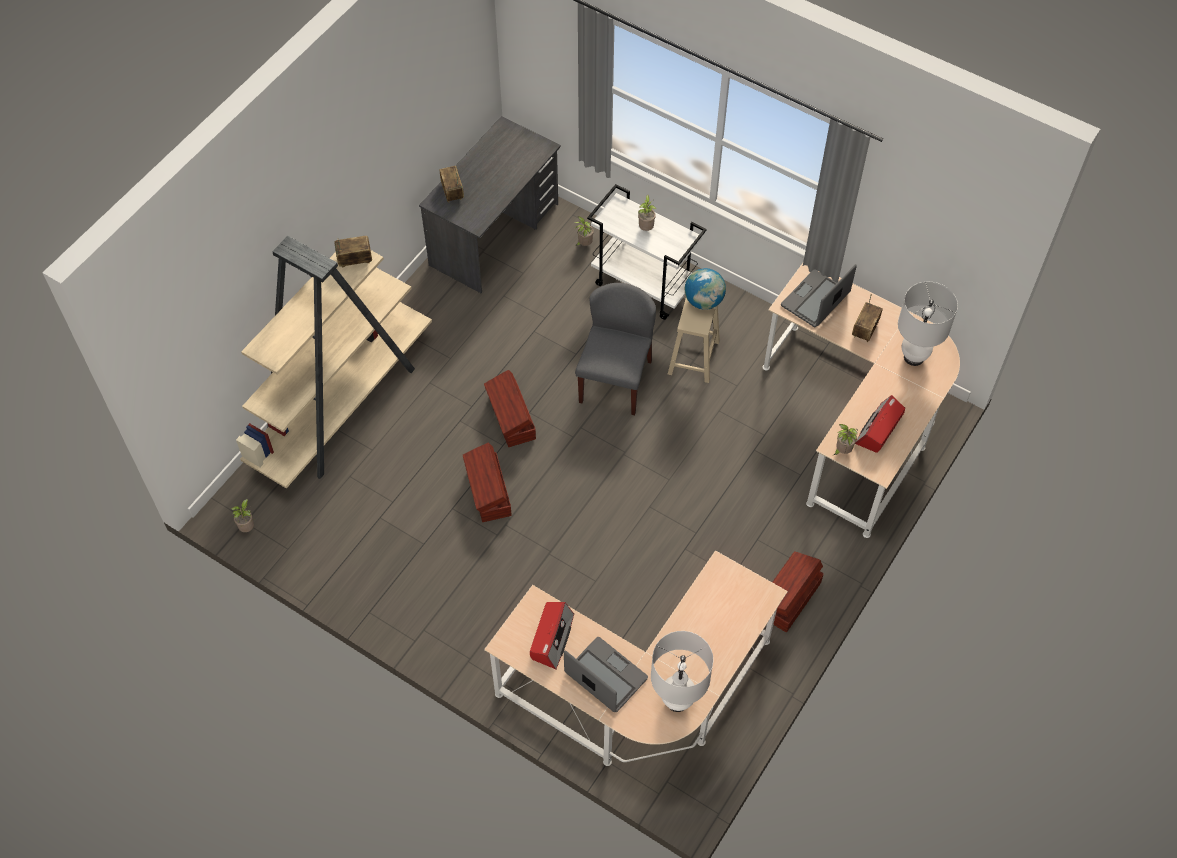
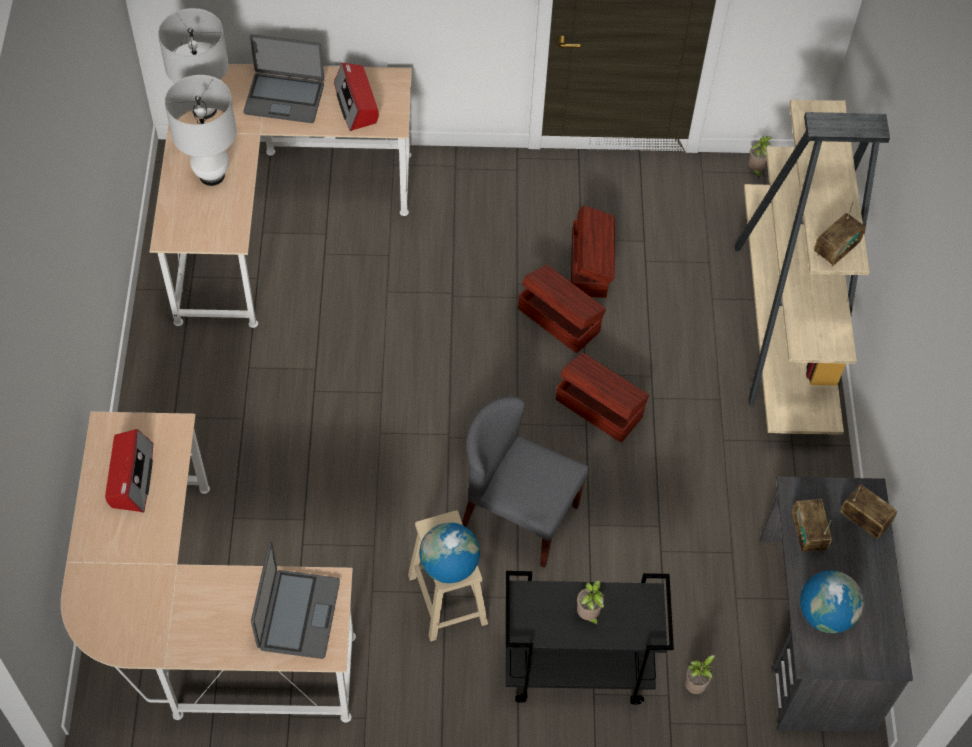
camera: 145 degrees right, 0 degrees up
(518, 162) = (825, 614): none -> globe
(615, 381) = (519, 516): grey chair -> grey chair turned 135 degrees clockwise
(644, 285) = (575, 669): white cart -> black cart
(789, 599) = (175, 374): brown storage box -> brown storage box (590, 265)
(842, 451) = (163, 428): potted plant -> none
(865, 329) = (211, 606): radio -> radio (808, 533)
(914, 357) = (128, 599): white table lamp -> white table lamp (212, 176)

